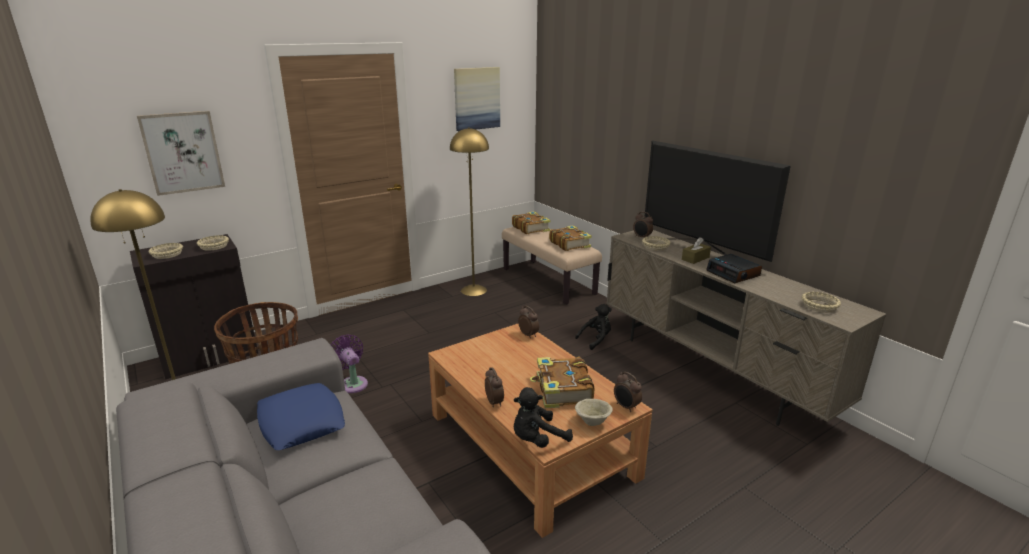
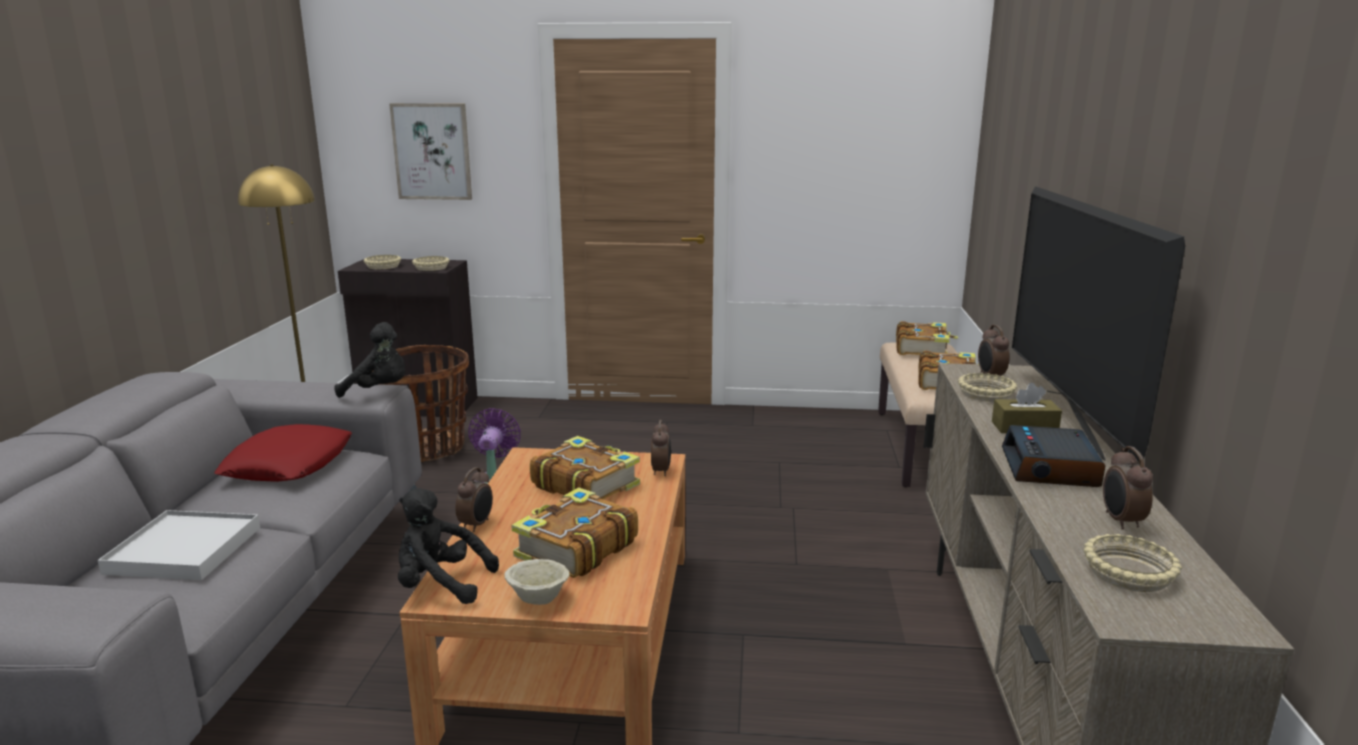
camera: 40 degrees right, 5 degrees down
(301, 422) = (288, 464): blue pillow -> red pillow
(349, 504) = (184, 550): none -> white tray
(474, 290) = (792, 427): yellow floor lamp -> none
(477, 98) = (855, 116): picture -> none
(506, 357) = (585, 485): none -> book
(596, 340) = (878, 550): black plush toy -> black plush toy (379, 391)
(626, 407) = (616, 605): alarm clock -> alarm clock (1120, 521)

